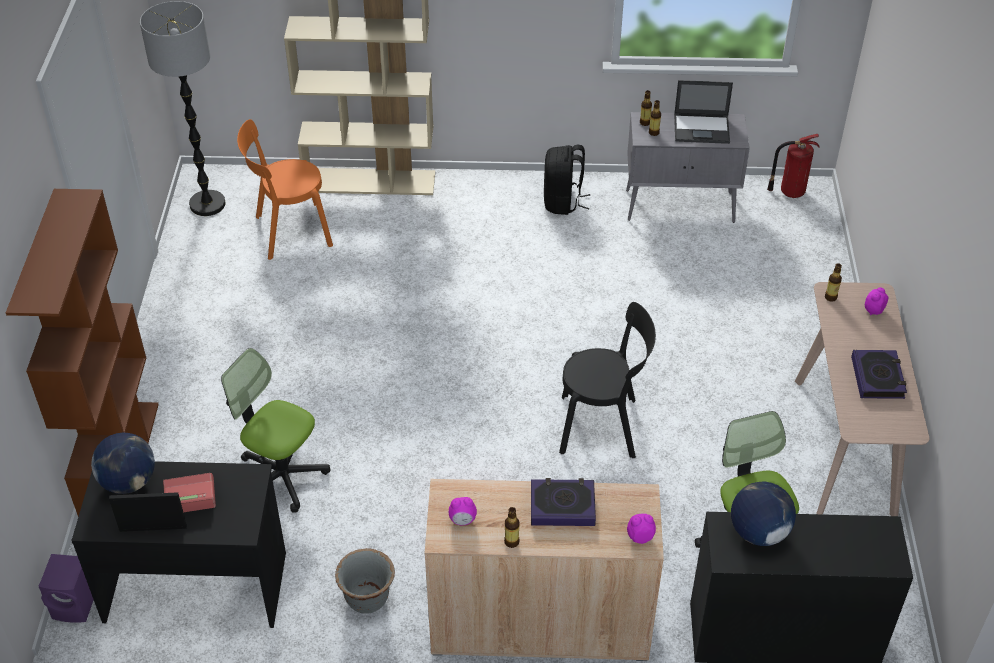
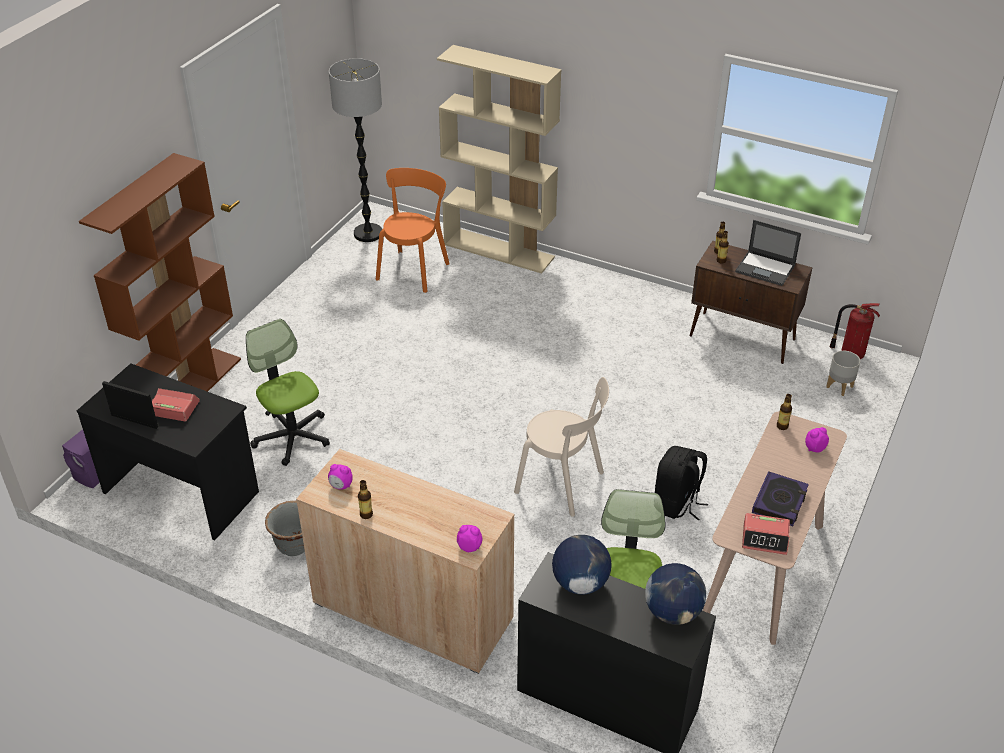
camera: 25 degrees right, 5 degrees down
(129, 481) = (141, 385): globe -> globe (672, 612)
(289, 232) = (414, 269): orange chair -> orange chair turned 105 degrees clockwise
(562, 506) = (425, 502): book -> none
(563, 202) = (643, 307): black backpack -> black backpack (677, 504)
(603, 426) = (563, 484): black chair -> beige chair
(681, 206) = (743, 338): grey cabinet -> brown cabinet
(801, 230) = (840, 387): none -> grey planter
(888, 420) = (765, 538): none -> alarm clock

